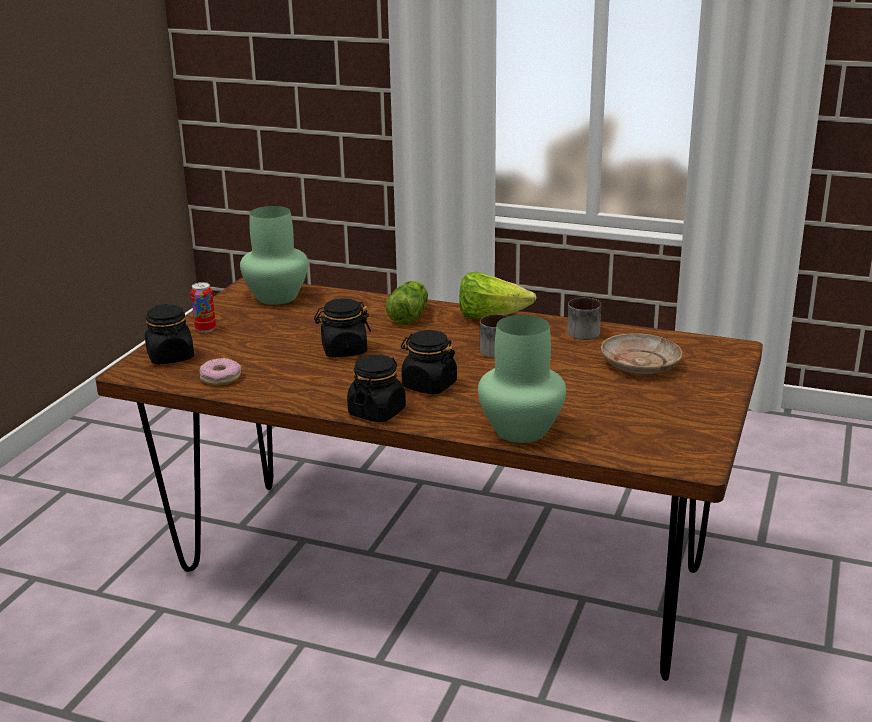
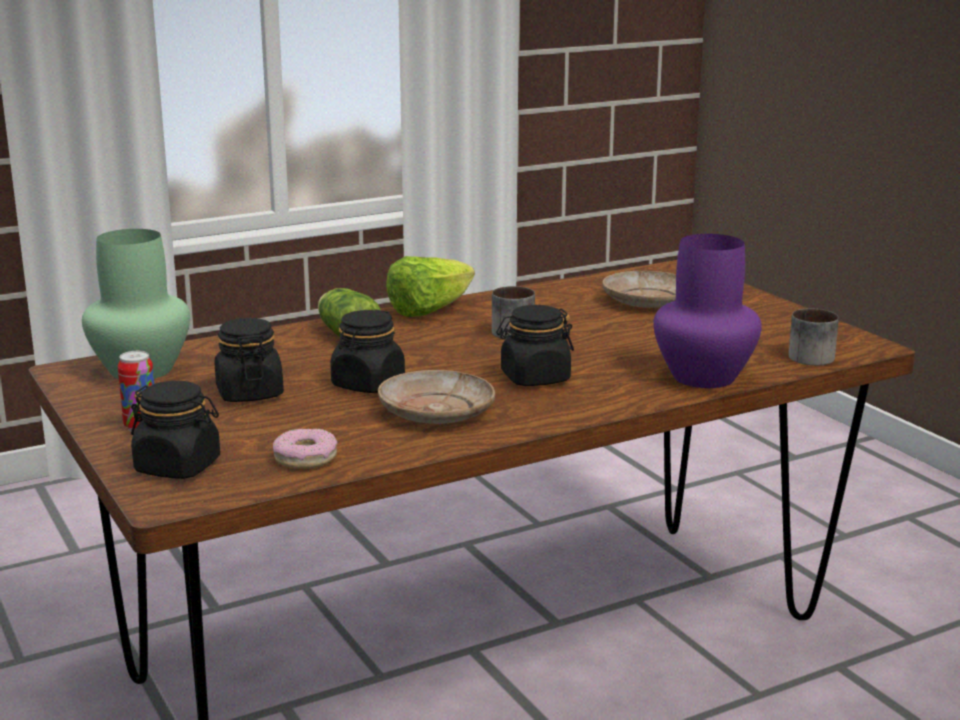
camera: 50 degrees left, 5 degrees down
(332, 381) = (436, 411): none -> beige plate
(377, 412) = (553, 415): black jar -> black jar (249, 393)
(522, 430) = (704, 376): green vase -> purple vase
(584, 331) = (539, 294): mug -> mug (806, 356)

